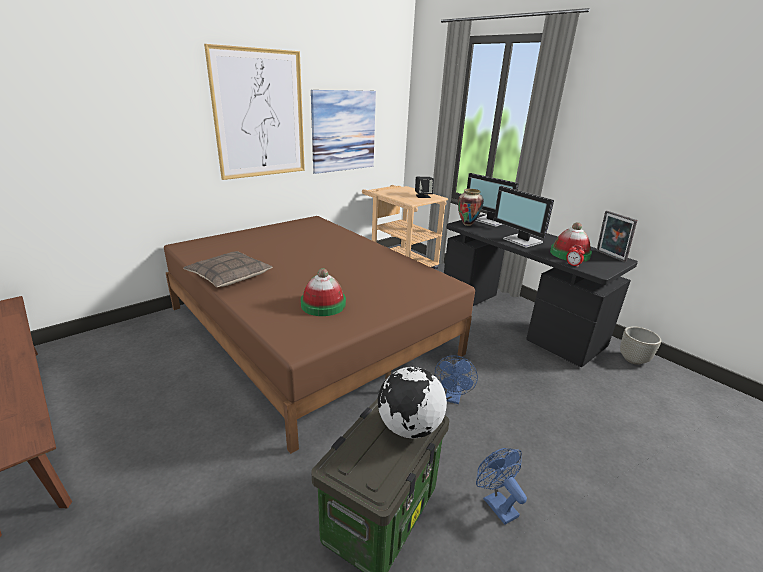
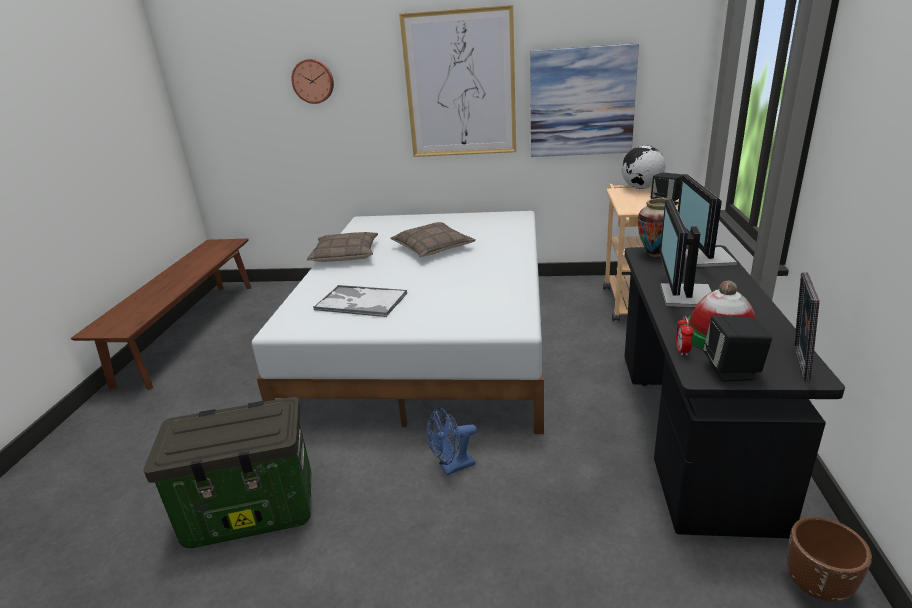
camera: 50 degrees right, 0 degrees up
(107, 104) = (313, 81): none -> wall clock
(298, 253) = (433, 248): none -> pillow
(310, 329) = (430, 338): brown bed -> white bed
(323, 304) = (360, 302): hat -> tray
(409, 427) = (253, 430): globe -> globe (641, 188)
(496, 503) = (331, 576): blue fan -> none
(602, 267) = (732, 371): none -> black speaker
(633, 359) = (817, 586): grey planter -> brown planter

